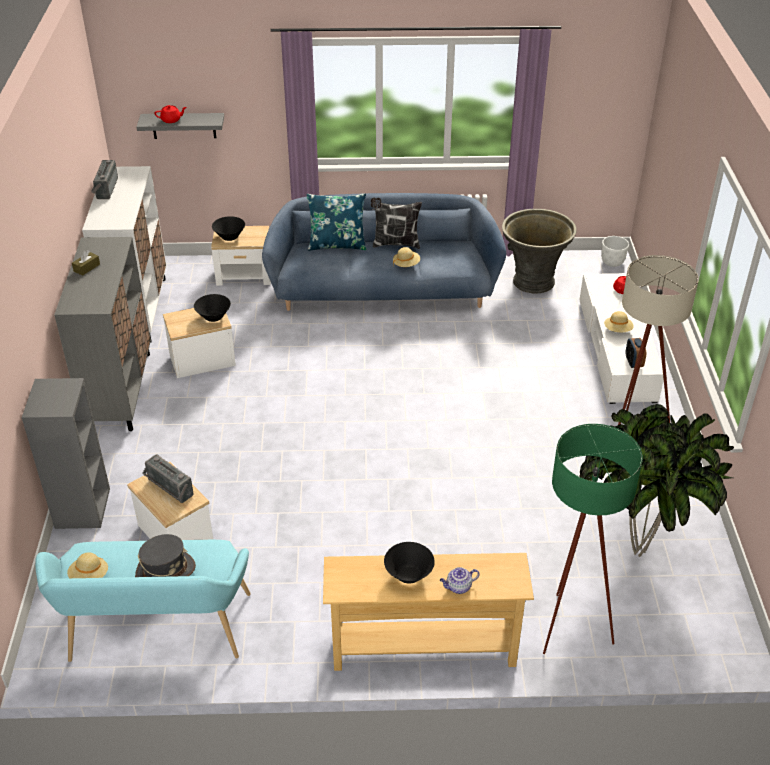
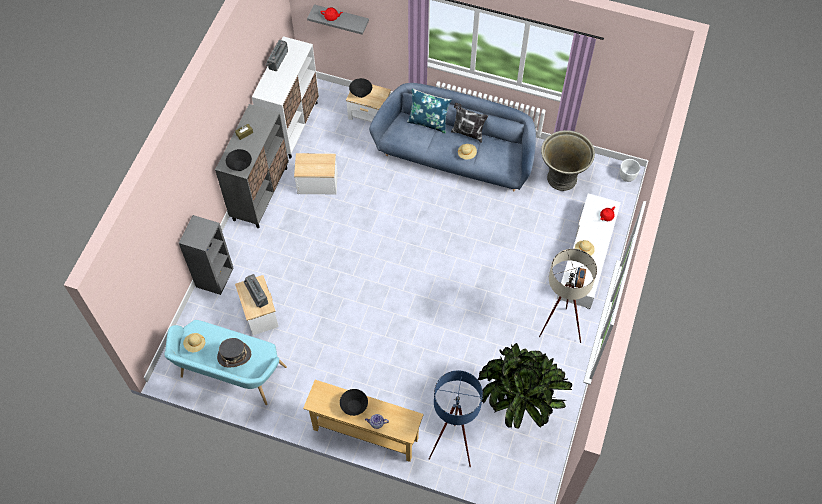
camera: 20 degrees right, 20 degrees up
(213, 317) = (326, 165): black bowl -> black bowl (240, 166)
(568, 622) = (452, 445): green floor lamp -> blue floor lamp

